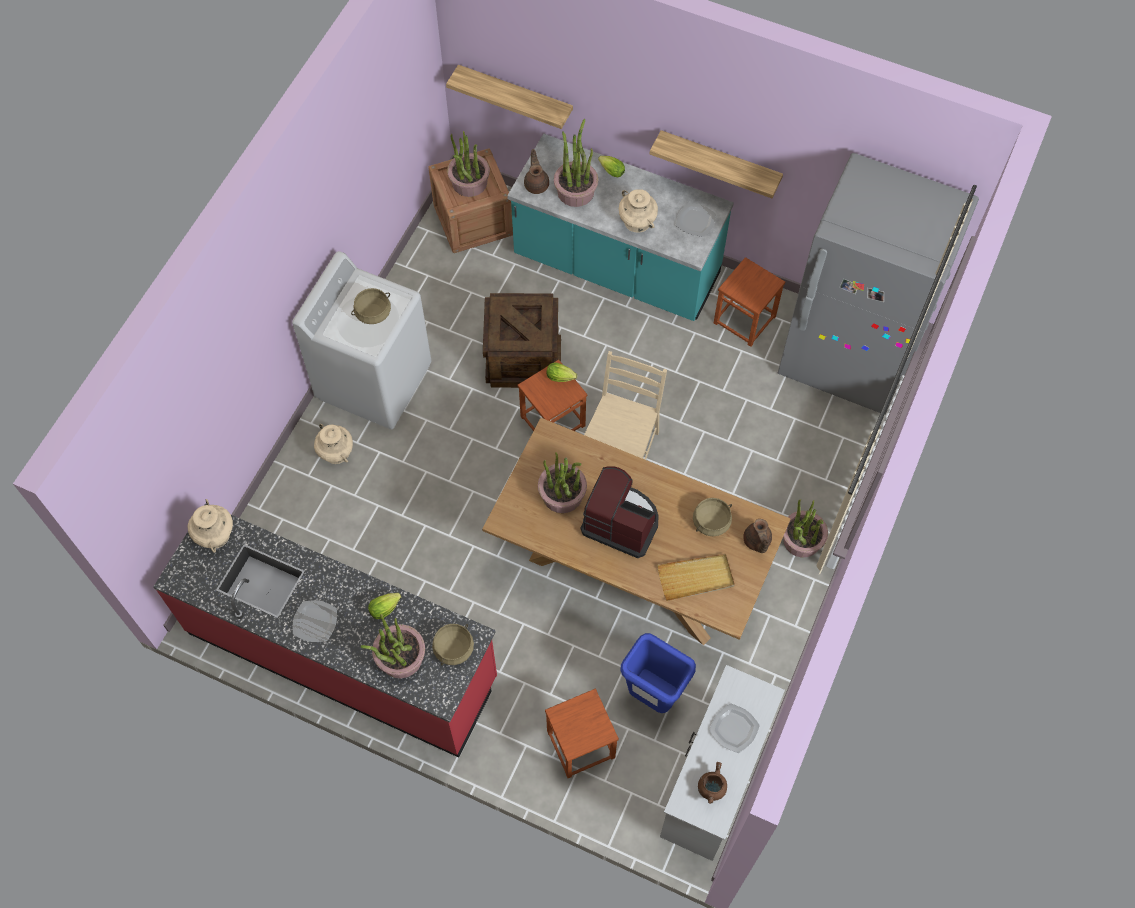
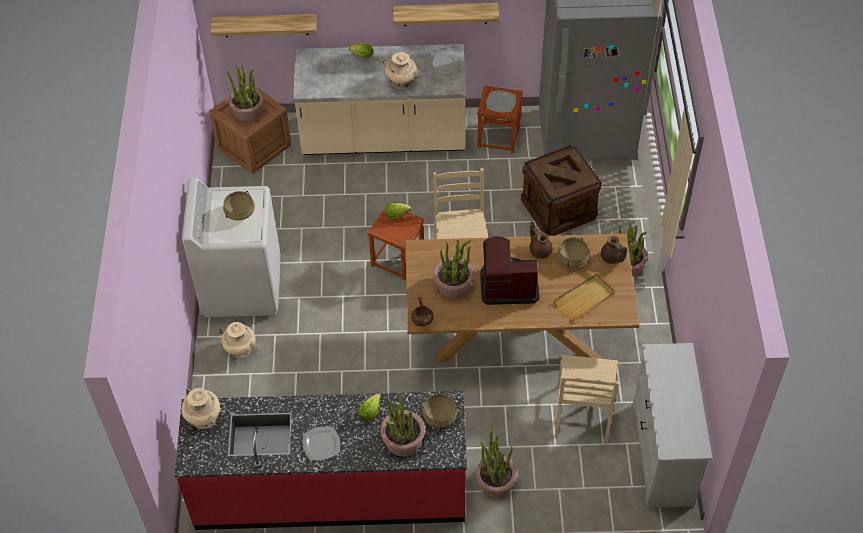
camera: 25 degrees left, 10 degrees down
(523, 358) = (349, 225): crate -> crate (559, 208)
(536, 184) = (311, 83): brown teapot -> brown teapot (540, 250)
(575, 191) = (343, 77): potted plant -> potted plant (495, 481)
(581, 744) = (551, 470): brown stool -> none
(616, 267) = (383, 138): turquoise counter -> beige counter
(652, 695) = (583, 414): blue trash can -> beige chair
(711, 787) = (682, 428): brown cooking pot -> brown cooking pot (422, 320)
(734, 728) = (674, 383): plate -> plate (501, 102)

